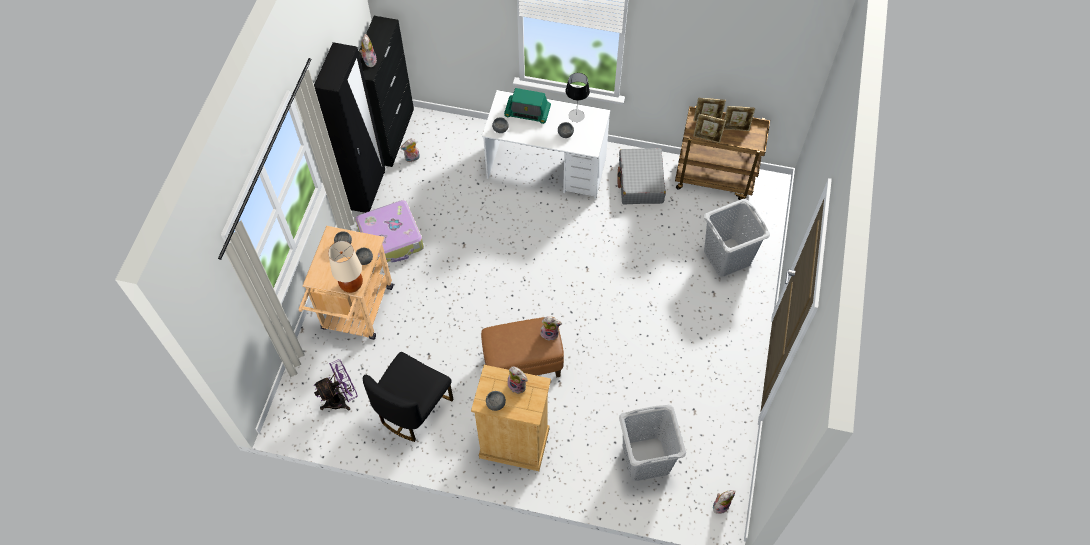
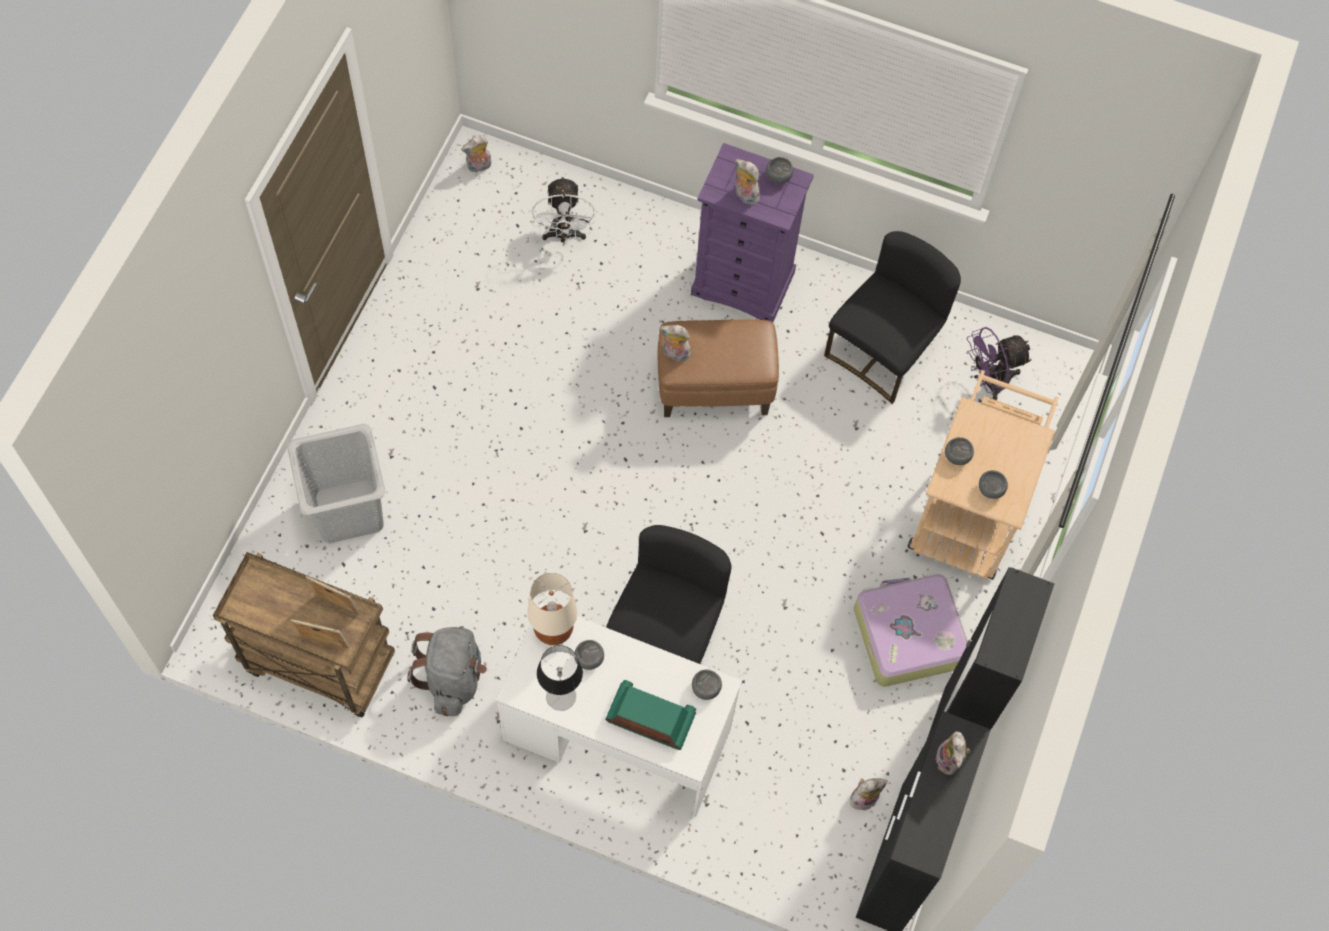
camera: 175 degrees left, 5 degrees up
(352, 285) = (977, 416): beige table lamp -> beige table lamp (553, 630)
(514, 443) = (743, 283): beige dresser -> purple dresser
(528, 219) = (666, 635): none -> black chair
(640, 182) = (452, 678): grey suitcase -> grey backpack
(645, 459) = (564, 235): grey laundry basket -> white fan
(735, 128) = (278, 618): picture frame -> none

